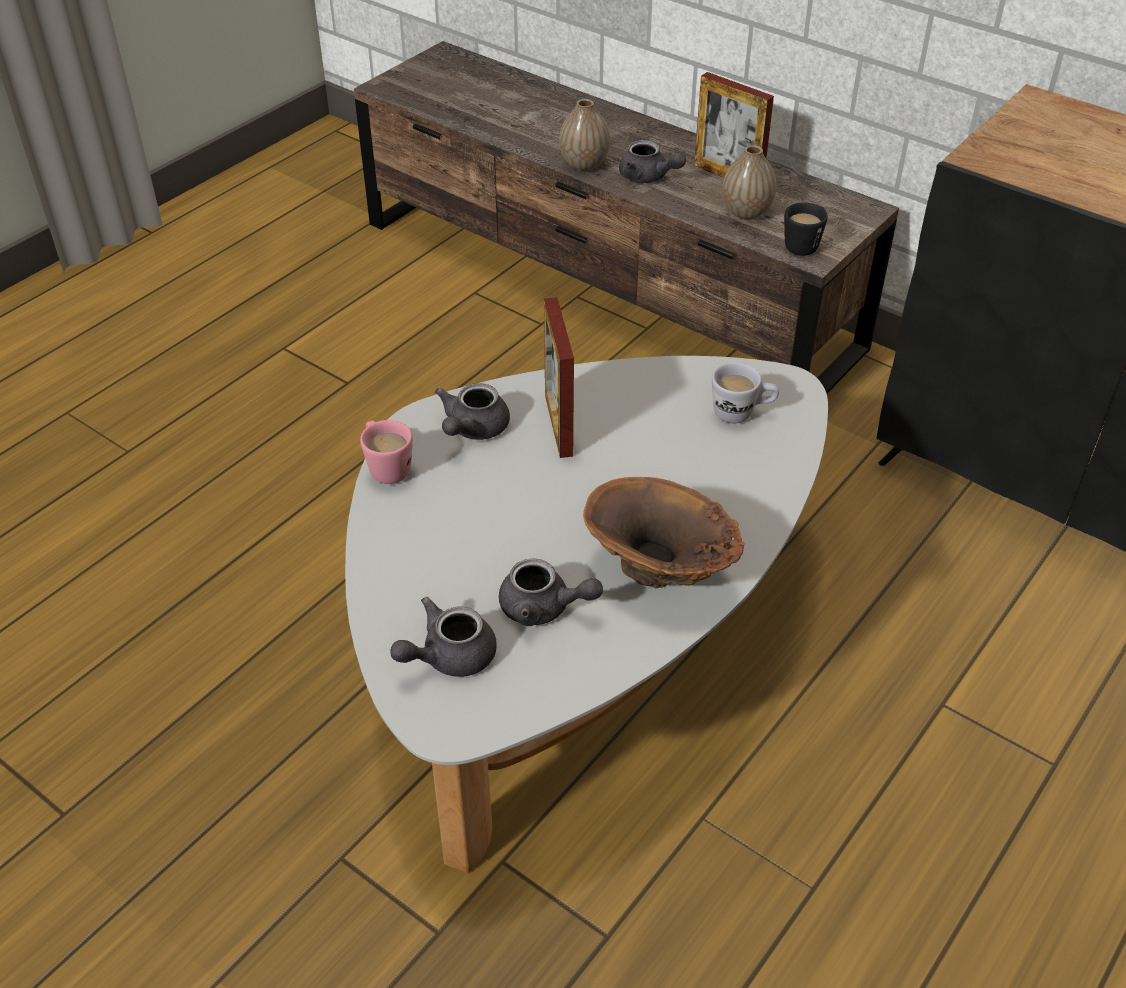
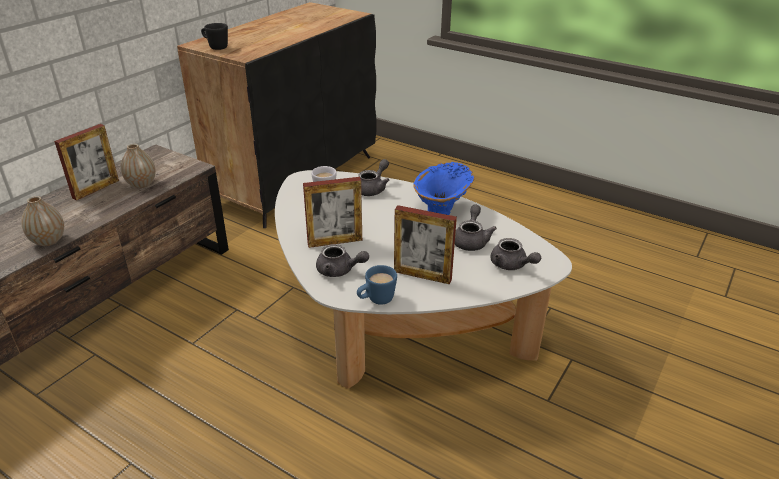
camera: 95 degrees left, 10 degrees down
(386, 467) = (376, 300): pink mug -> blue mug
(440, 526) = (422, 275): none -> picture frame
(648, 177) = (82, 216): grey teapot -> grey teapot (372, 189)
(658, 578) = (443, 211): brown vase -> blue vase
(804, 245) = (182, 169): black mug -> black mug (215, 47)

